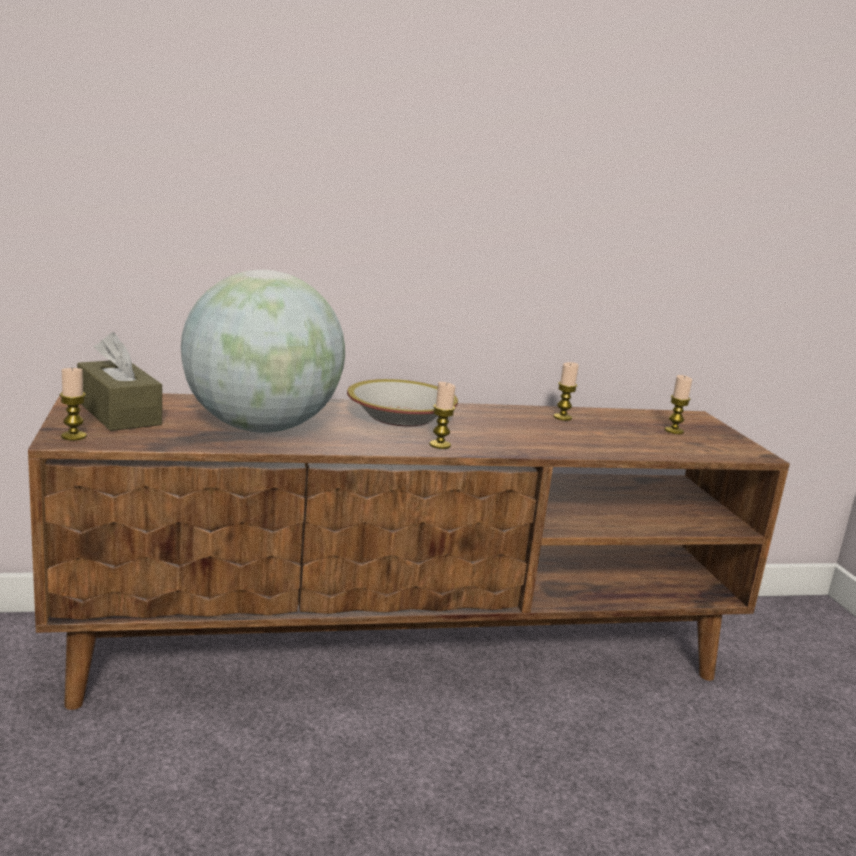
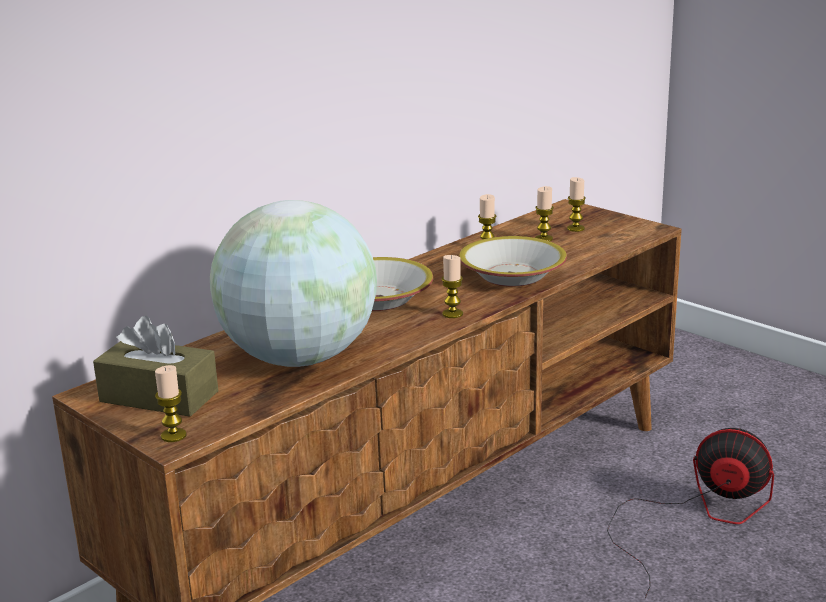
camera: 30 degrees left, 5 degrees up
(546, 439) = (511, 275): none -> bowl
(628, 428) = (543, 239): none -> candle
(666, 781) = (696, 518): none -> fan

